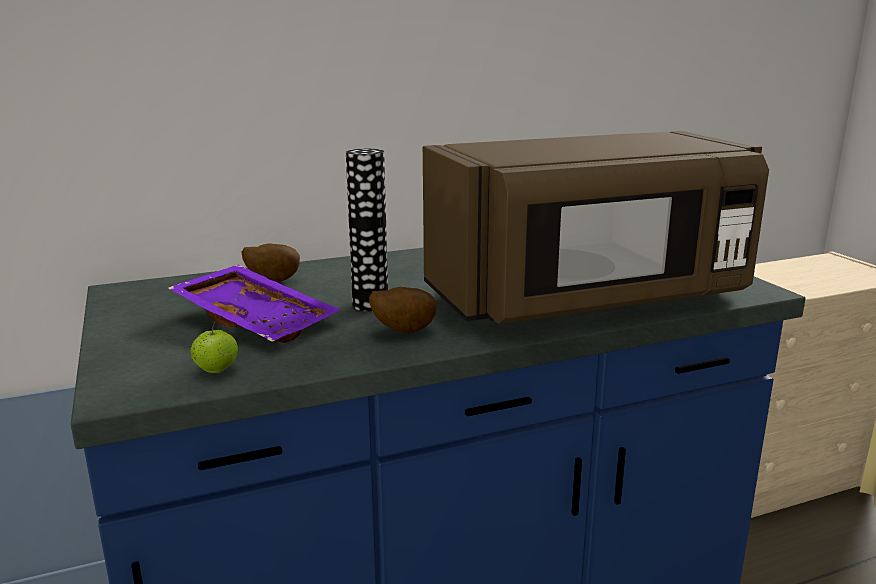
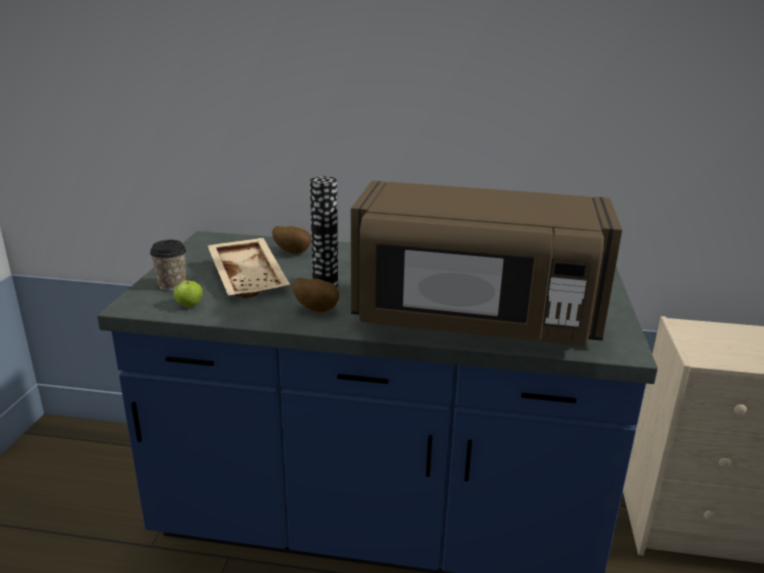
camera: 30 degrees right, 5 degrees up
(149, 354) = (172, 285): none -> cup
(258, 320) = (250, 278): purple tray -> beige tray

